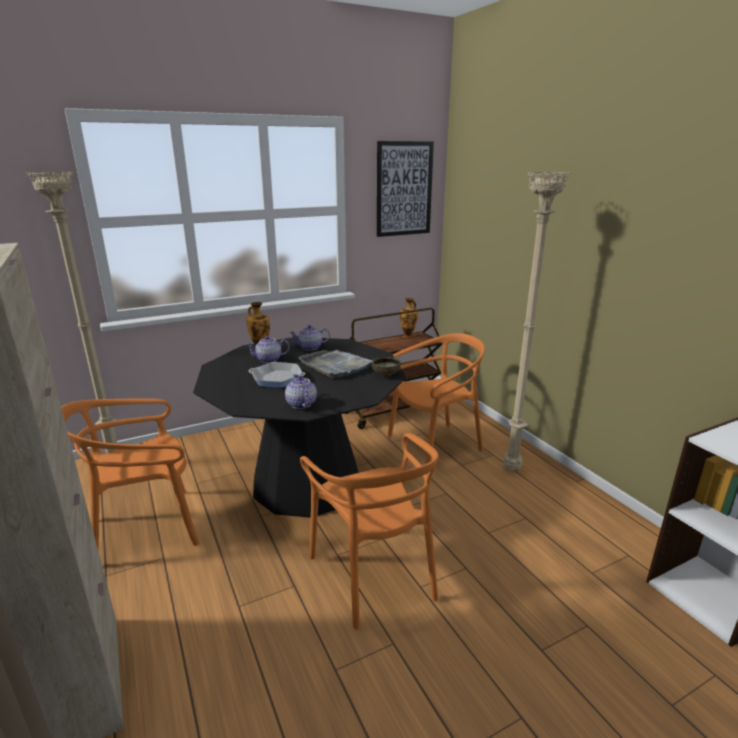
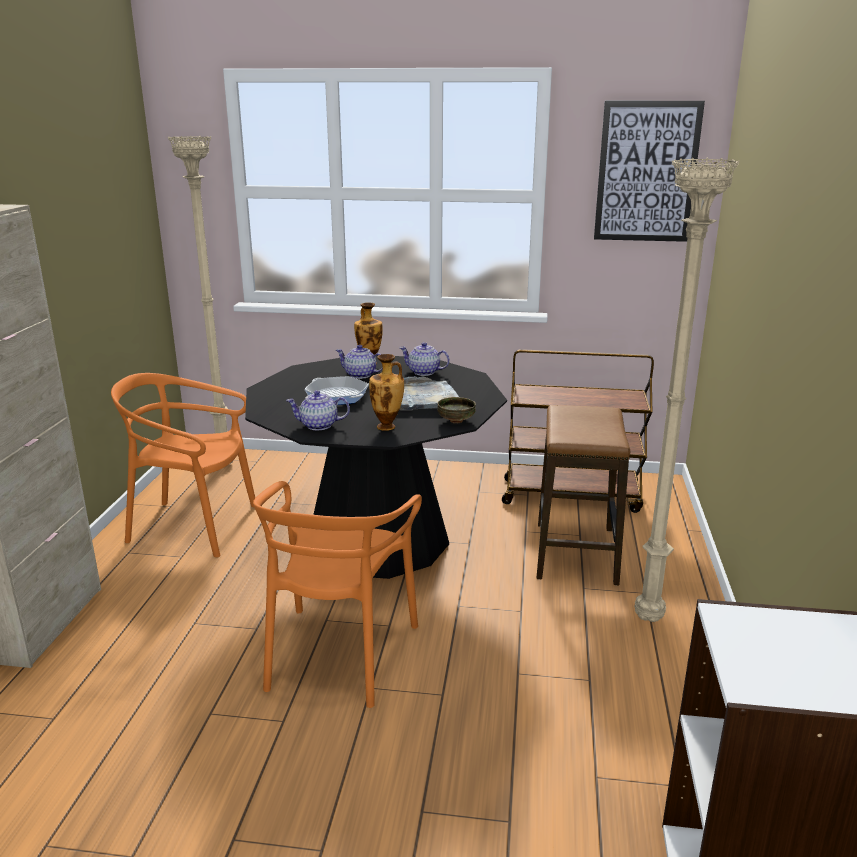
camera: 35 degrees right, 0 degrees up
(300, 404) = (318, 425): teapot -> teapot turned 105 degrees counterclockwise
(408, 336) = (613, 392): vase -> vase (387, 427)
(434, 445) = (576, 553): orange chair -> stool

